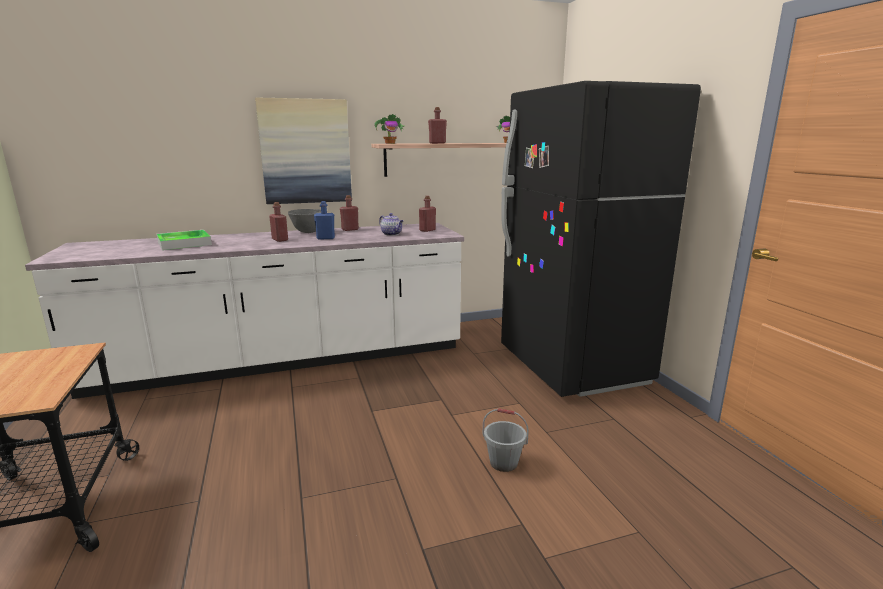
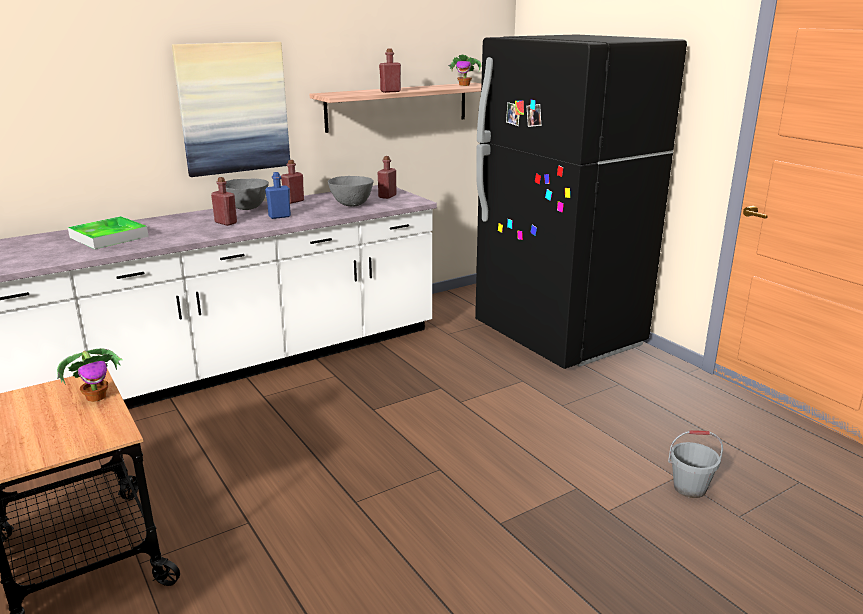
camera: 15 degrees left, 5 degrees up
(390, 143) = (336, 94): potted plant -> potted plant (97, 396)
(392, 234) = (352, 205): teapot -> grey bowl
(503, 463) = (535, 439): grey bucket -> grey bucket (689, 488)

